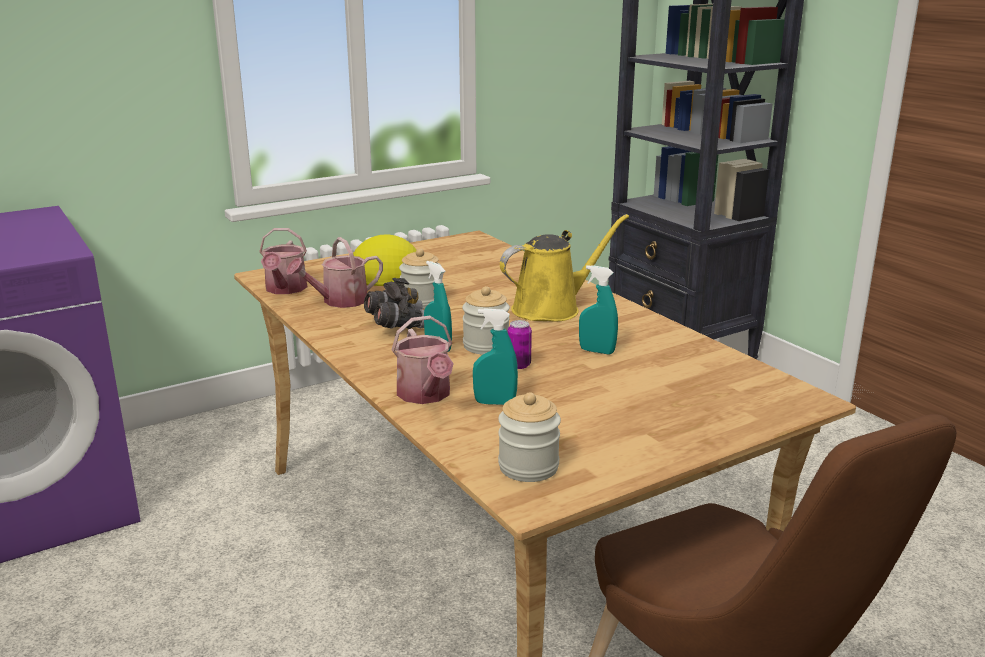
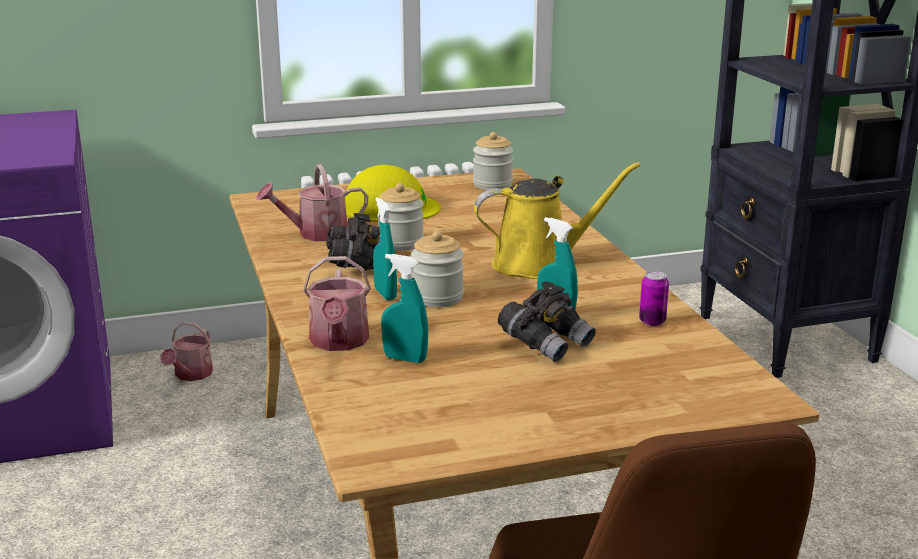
camera: 15 degrees right, 0 degrees up
(285, 289) = (269, 216): watering can -> watering can (191, 375)
(519, 365) = (458, 322): can -> can (652, 321)
(528, 467) = (393, 429): jar -> jar (492, 184)
(605, 374) = (546, 343): none -> grey binoculars

